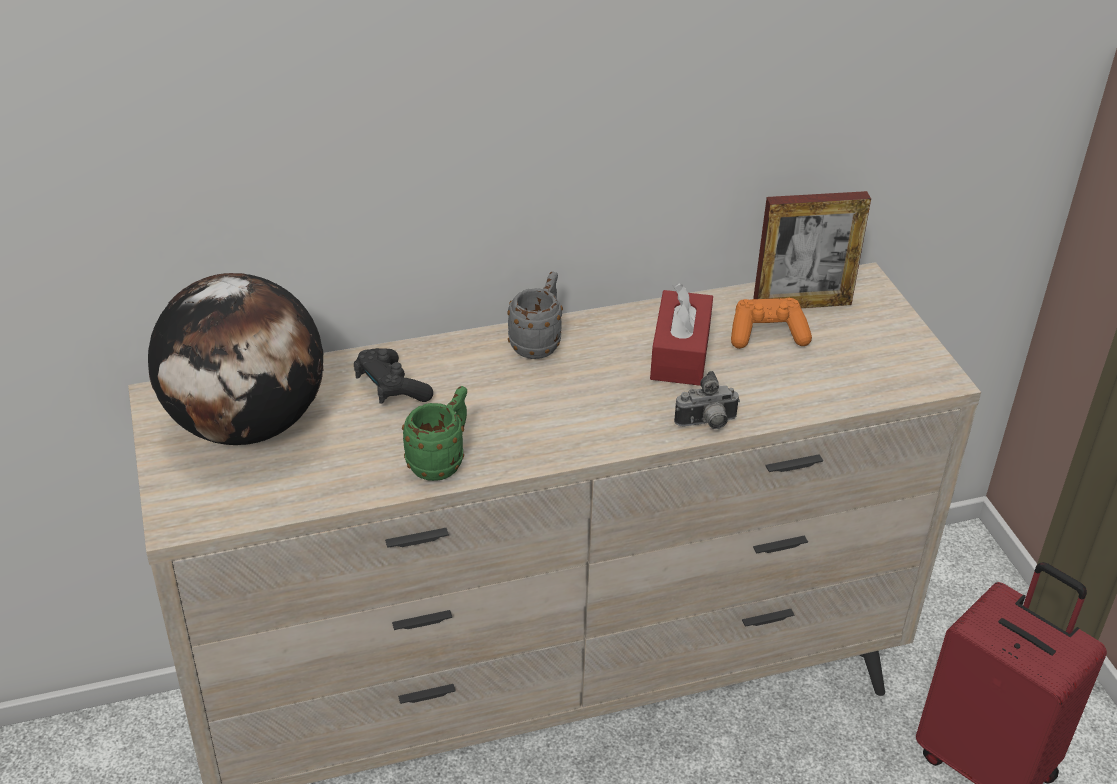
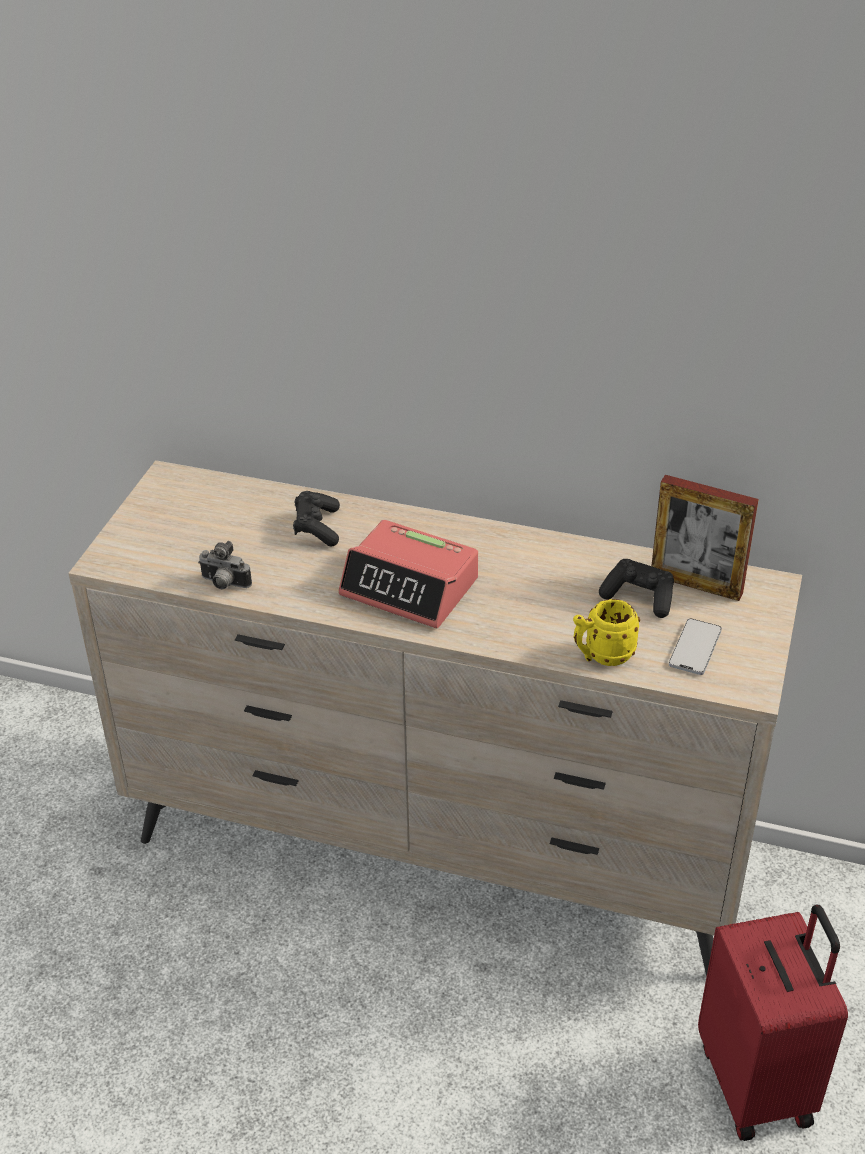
camera: 35 degrees right, 0 degrees up
(248, 425) = (201, 516): globe -> none
(441, 461) = (301, 592): green mug -> none
(538, 342) = (453, 535): grey mug -> none
(549, 410) = (410, 587): none -> alarm clock
(680, 353) = (553, 584): red tissue box -> none
(707, 424) = (517, 645): camera -> camera (224, 584)
(767, 335) = (639, 597): orange game controller -> black game controller
(790, 402) = (602, 656): none -> yellow mug
(859, 361) = (695, 648): none -> phone

